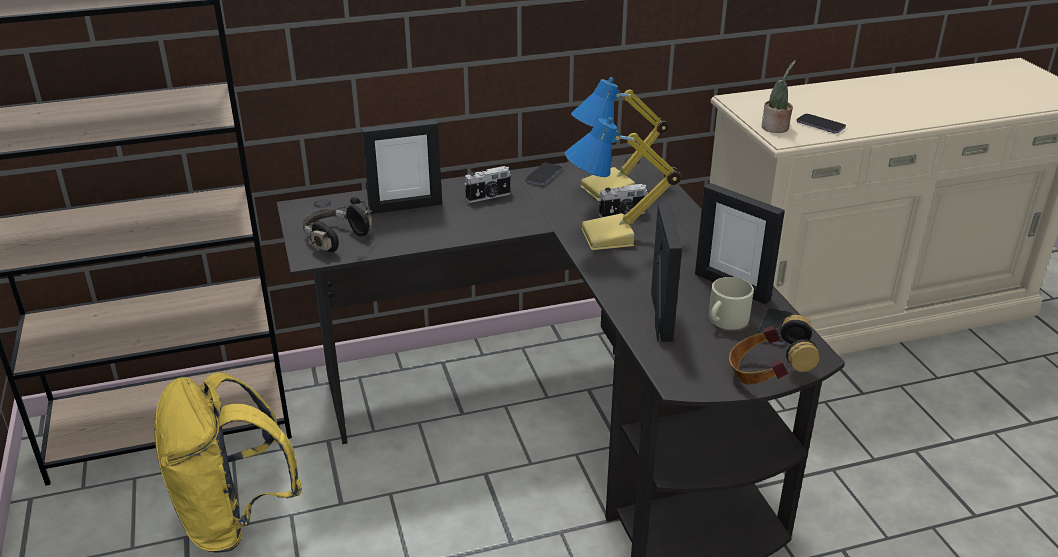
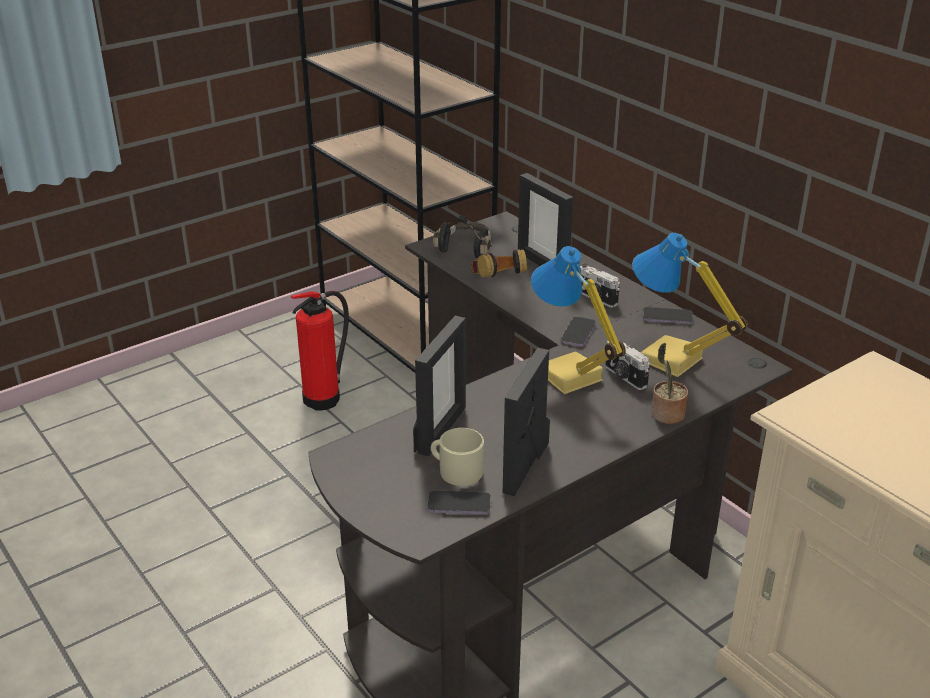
camera: 70 degrees right, 0 degrees up
(233, 519) = (325, 398): yellow backpack -> fire extinguisher
(659, 316) = (440, 429): picture frame -> picture frame turned 45 degrees counterclockwise
(767, 376) = (369, 508): headphones -> headphones (496, 283)
(776, 128) = (818, 405): potted plant -> potted plant (666, 415)
(820, 125) = (865, 438): phone -> phone (578, 333)

